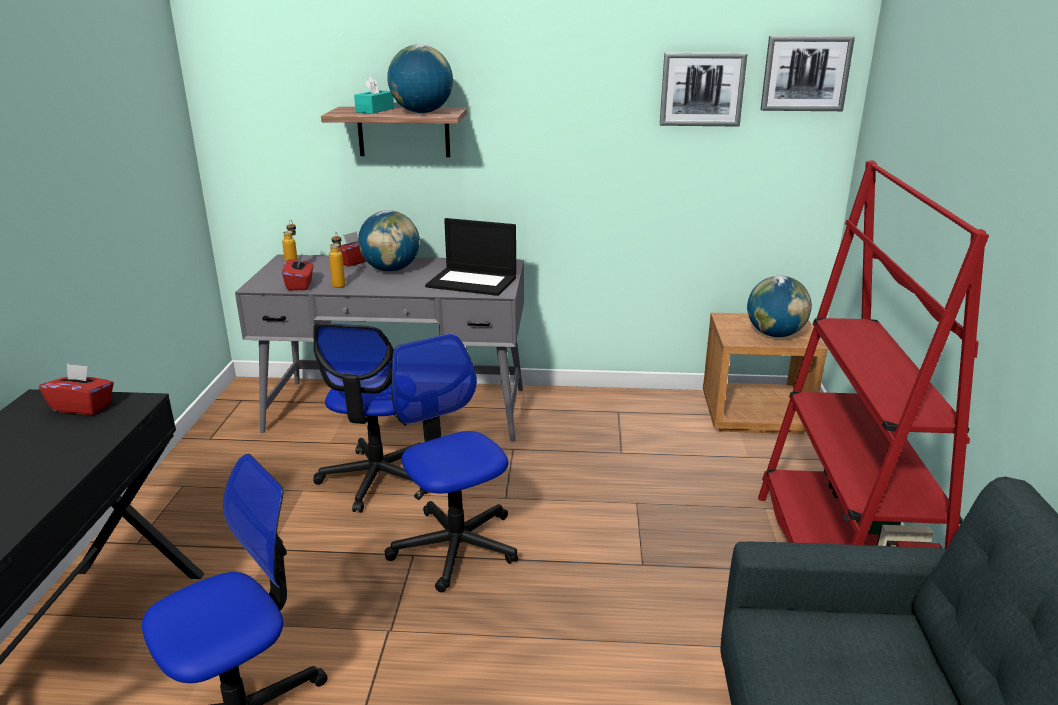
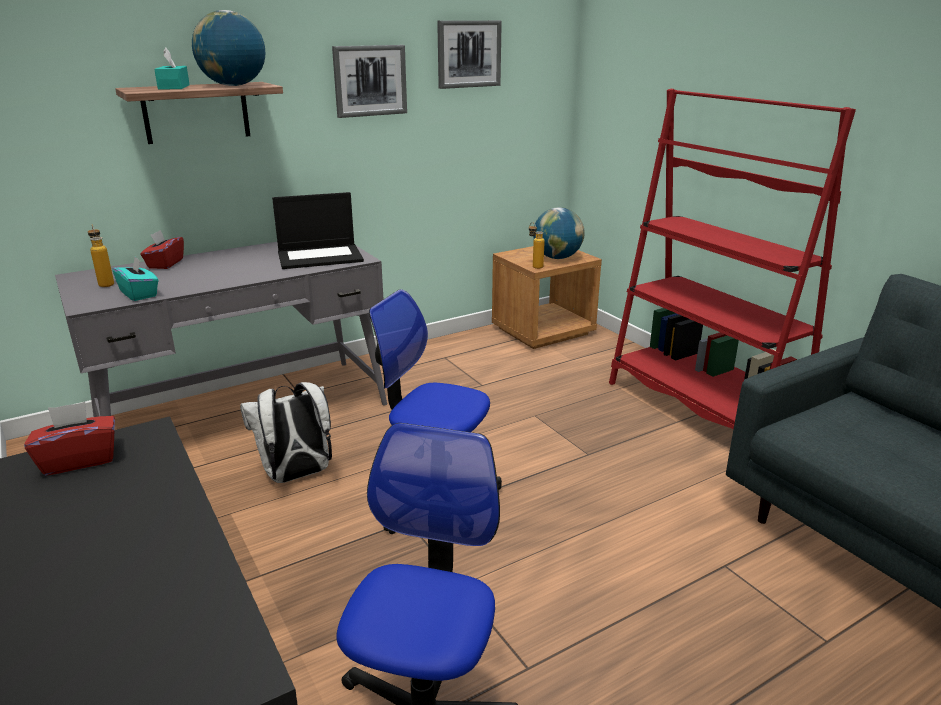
camera: 35 degrees left, 0 degrees up
(300, 285) = (139, 294): red tissue box -> turquoise tissue box
(339, 284) = (184, 284): bottle -> bottle (534, 266)
(377, 478) = (296, 475): office chair -> white backpack
(391, 269) = (219, 263): globe -> none
(805, 73) = (540, 37): picture -> picture (370, 80)

